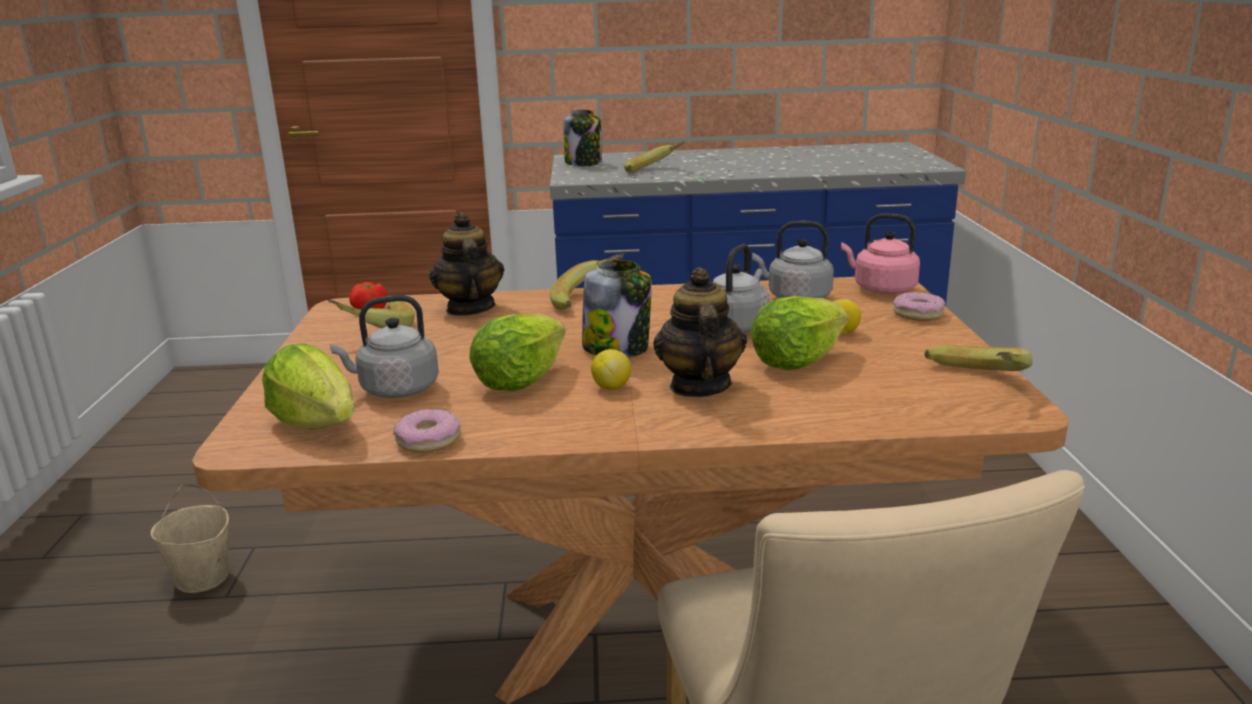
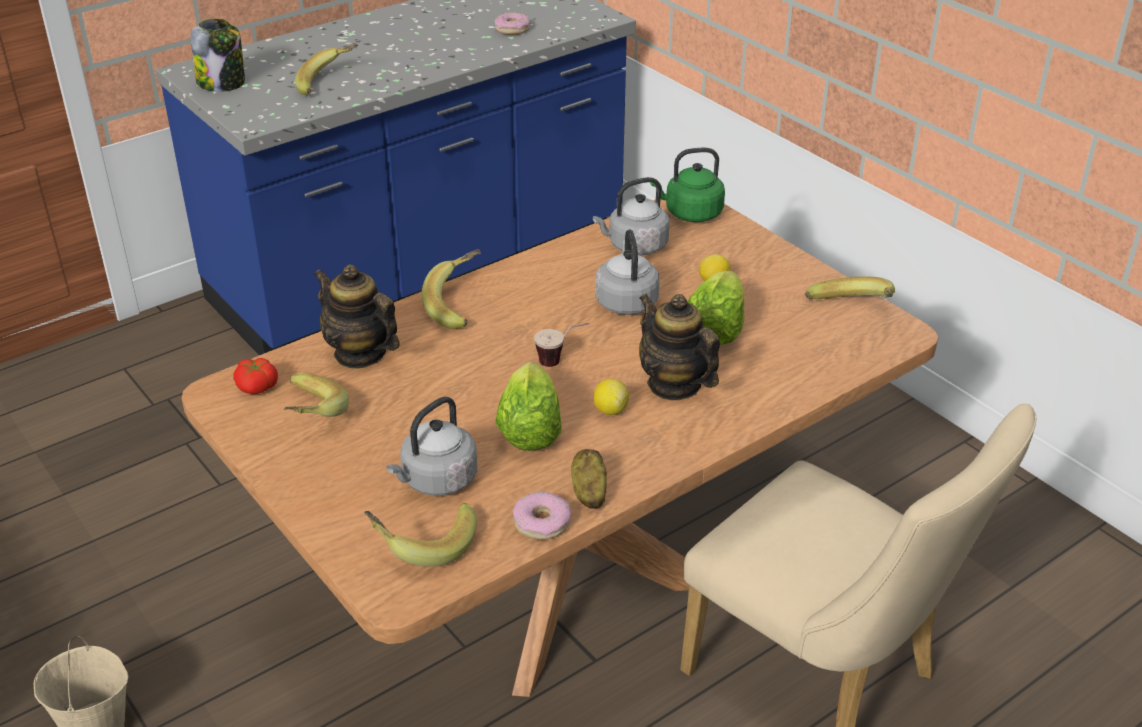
camera: 35 degrees left, 15 degrees up
(316, 423) = (423, 544): lettuce -> banana
(502, 433) = (588, 492): none -> potato
(617, 348) = (561, 362): jar -> cup
(881, 289) = (690, 213): pink kettle -> green kettle
(918, 314) = (747, 240): donut -> donut (512, 29)

